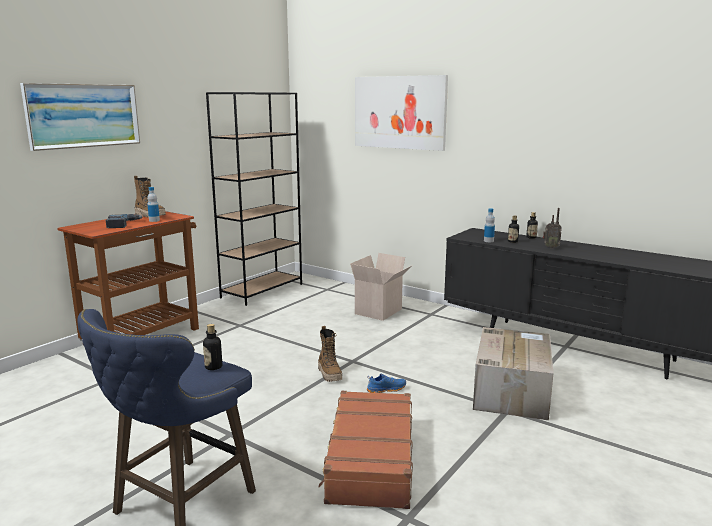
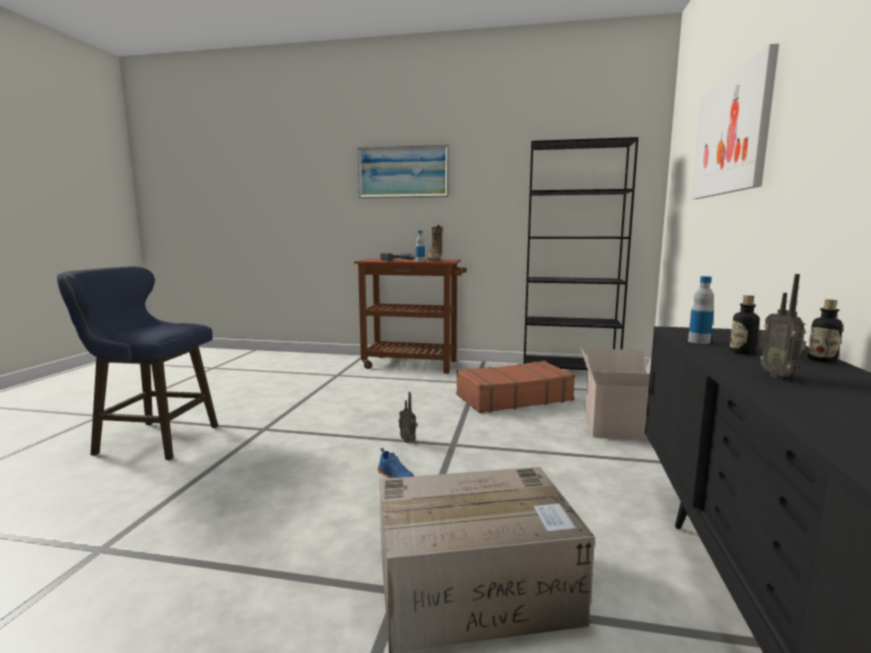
camera: 65 degrees right, 5 degrees down
(213, 367) = (154, 331): bottle -> none
(262, 290) = (569, 371): beige bookcase -> black bookcase
(330, 374) = (408, 440): boot -> radio
(370, 460) = (225, 501): brown suitcase -> brown suitcase (513, 398)

